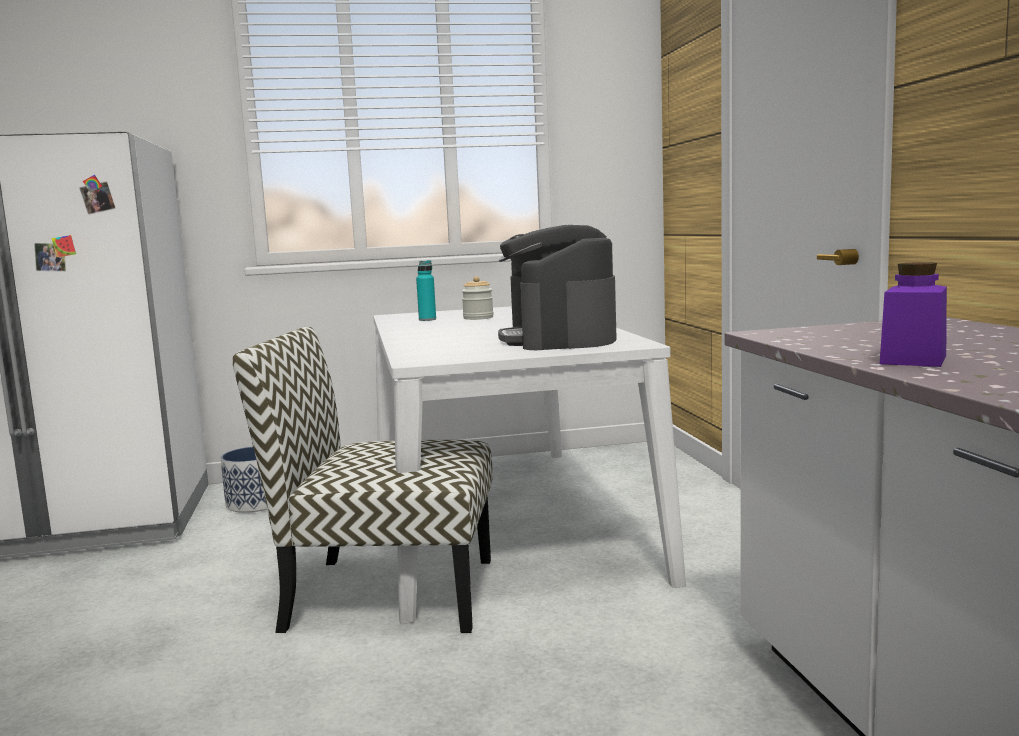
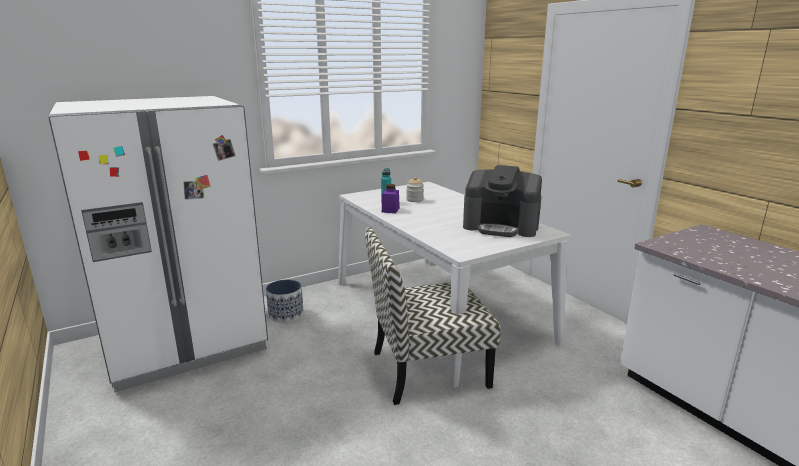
camera: 20 degrees left, 10 degrees up
(559, 339) = (501, 226): coffee machine -> coffee machine turned 45 degrees counterclockwise
(913, 359) = (760, 274): purple jar -> purple jar (390, 210)

